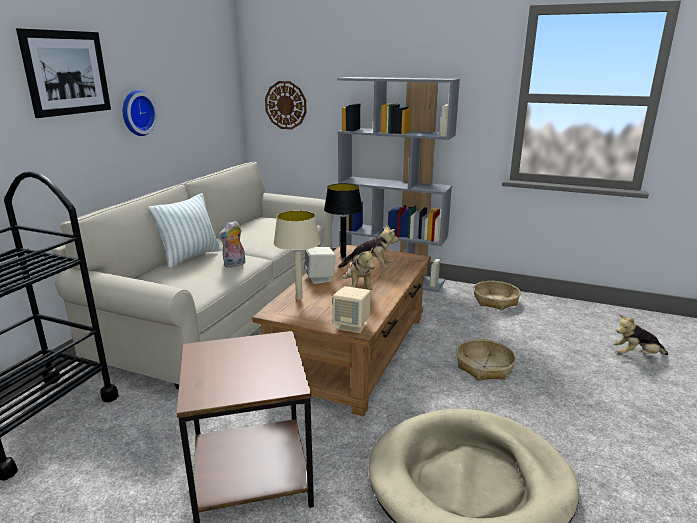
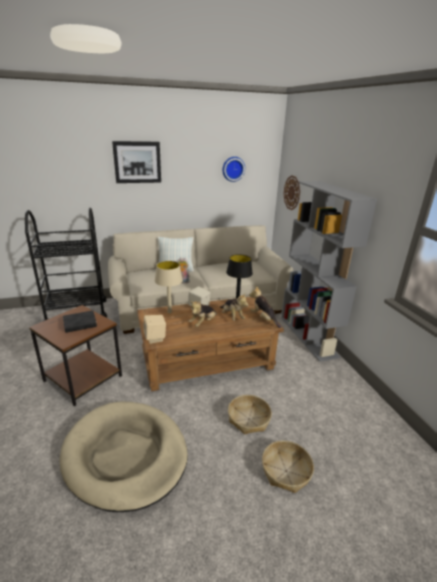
camera: 50 degrees right, 5 degrees up
(136, 113) = (180, 185): wall clock -> wall clock (233, 169)
(251, 360) = (80, 324): none -> black book
(495, 301) = (346, 392): basket -> basket (285, 471)
(636, 355) = (373, 506): plush toy -> plush toy (263, 318)

